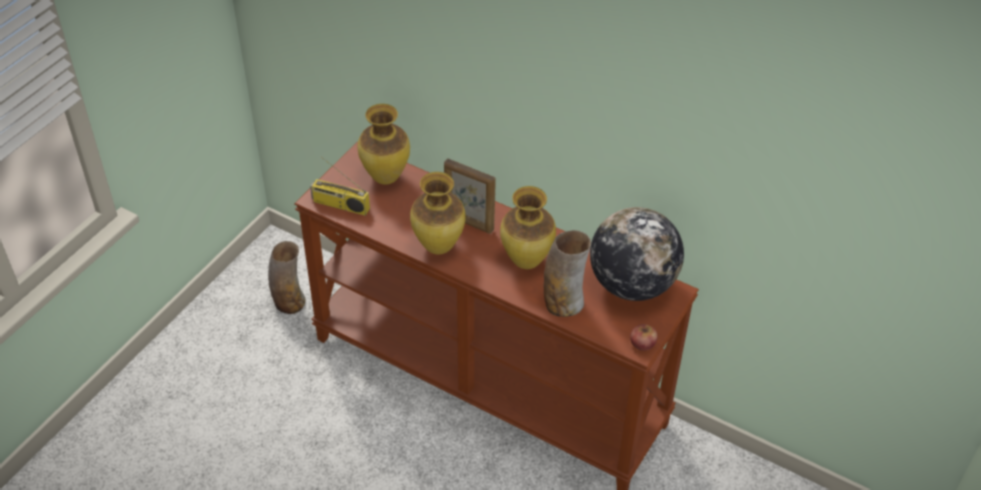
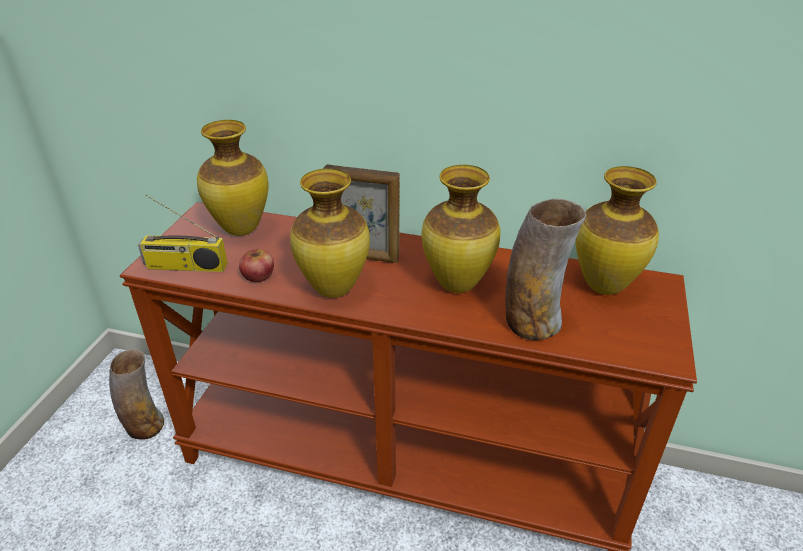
camera: 15 degrees left, 10 degrees down
(632, 285) = (603, 285): globe -> vase
(642, 343) = (667, 351): apple -> apple (258, 275)

